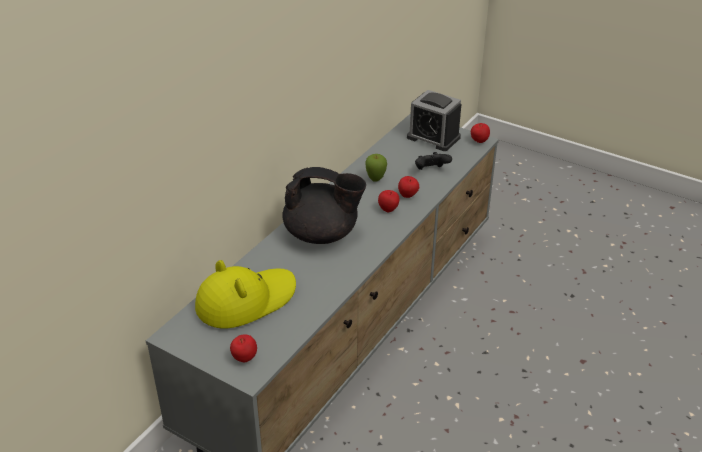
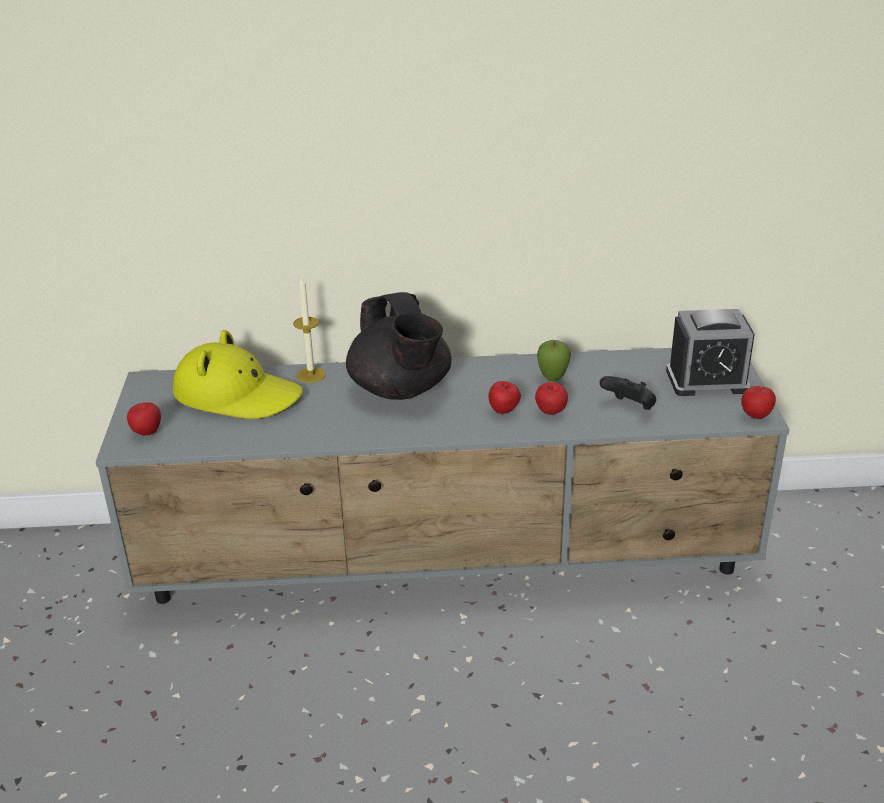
camera: 55 degrees right, 5 degrees down
(260, 260) = (311, 375): none -> candle
(433, 137) = (707, 380): alarm clock -> alarm clock turned 90 degrees counterclockwise

